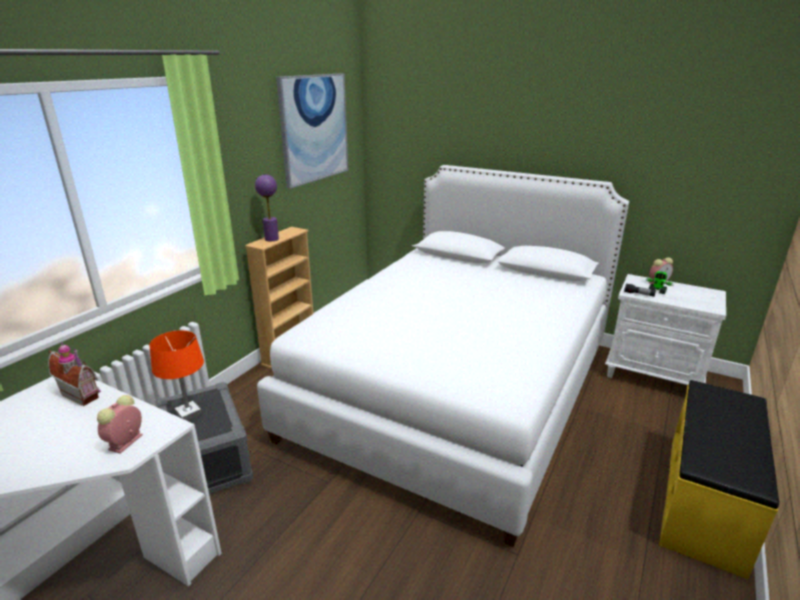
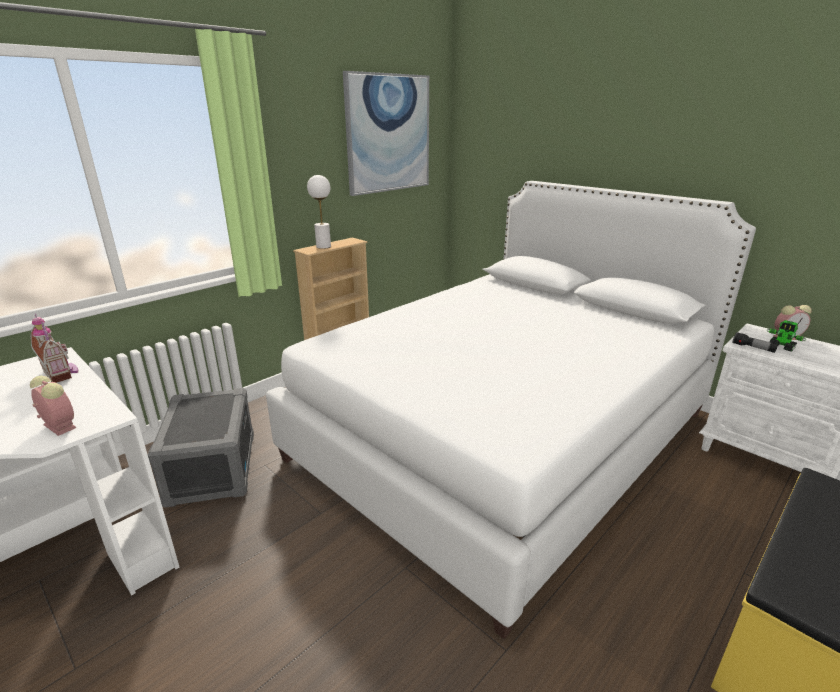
camera: 15 degrees right, 0 degrees up
(125, 443) = (58, 426): alarm clock -> alarm clock turned 90 degrees clockwise
(189, 414) = (194, 414): orange table lamp -> none
(272, 239) = (323, 246): purple table lamp -> white table lamp

